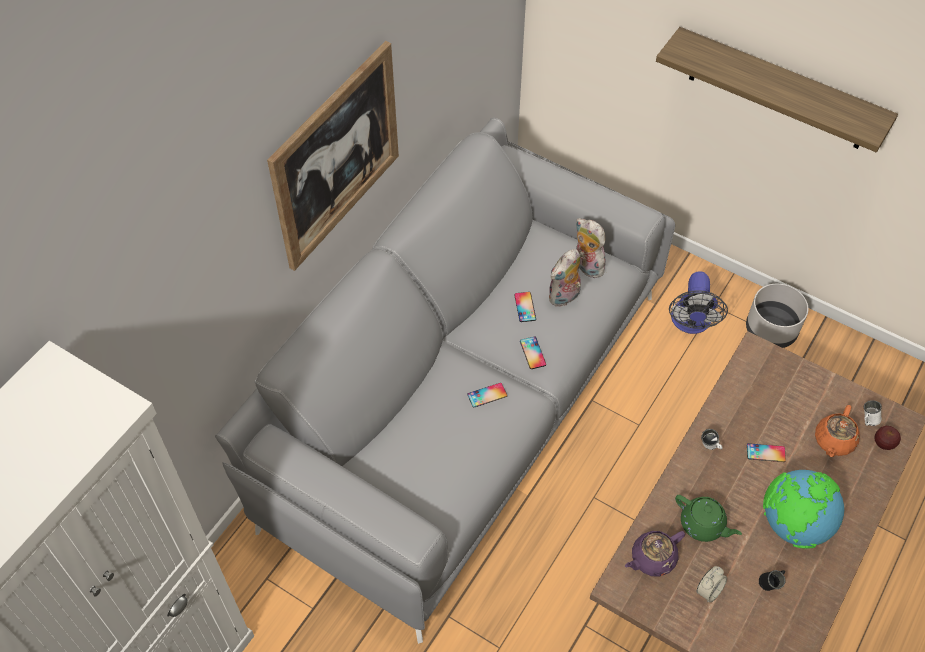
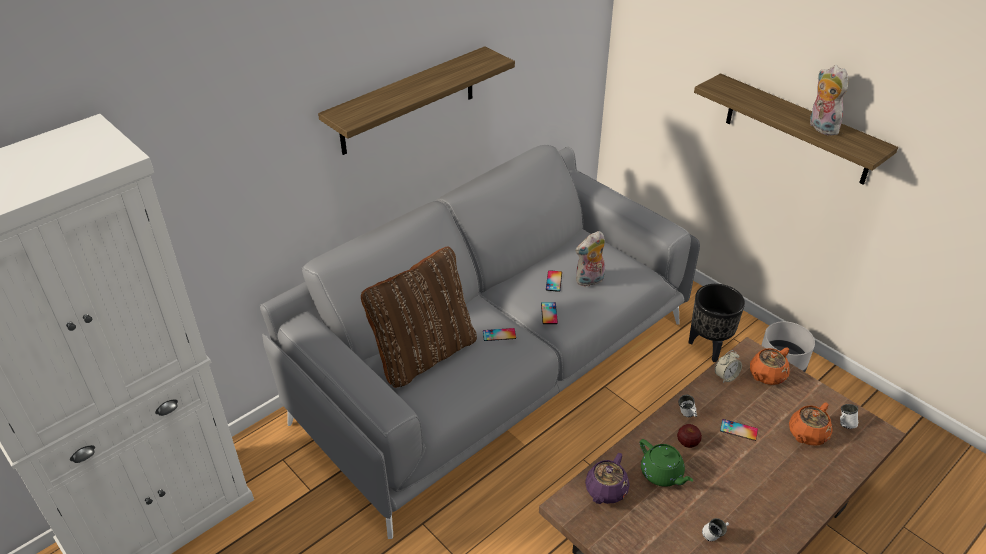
camera: 15 degrees right, 15 degrees down
(336, 156) = (408, 101): picture -> shelf
(412, 440) = (424, 354): none -> brown pillow
(586, 266) = (616, 264): plush toy -> plush toy (820, 127)
(652, 559) = (605, 490): purple teapot -> purple teapot turned 45 degrees counterclockwise
(691, 323) = (709, 347): fan -> black planter
(709, 591) = (651, 528): alarm clock -> alarm clock (725, 377)
(770, 583) = (714, 536): black mug -> white mug
(778, 377) = (766, 375): none -> orange teapot
(793, 524) = (750, 492): globe -> none
(883, 444) = (856, 446): apple -> apple (687, 443)

